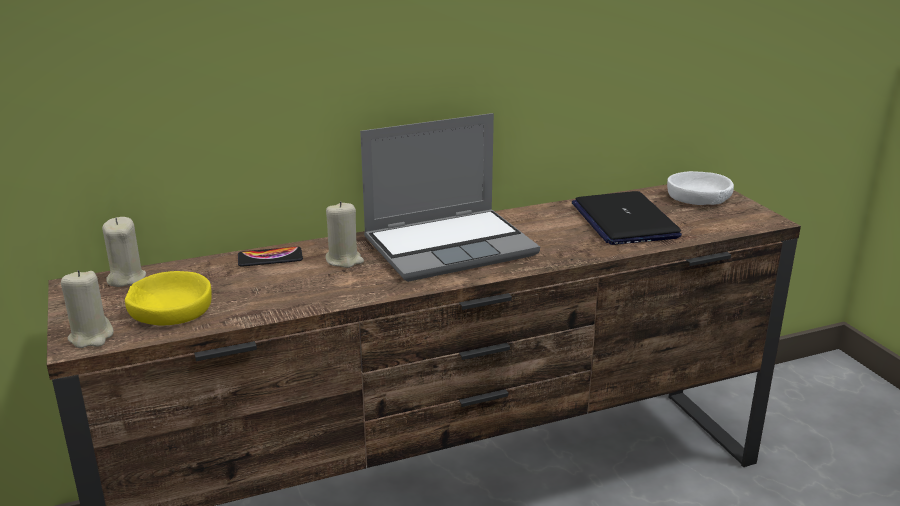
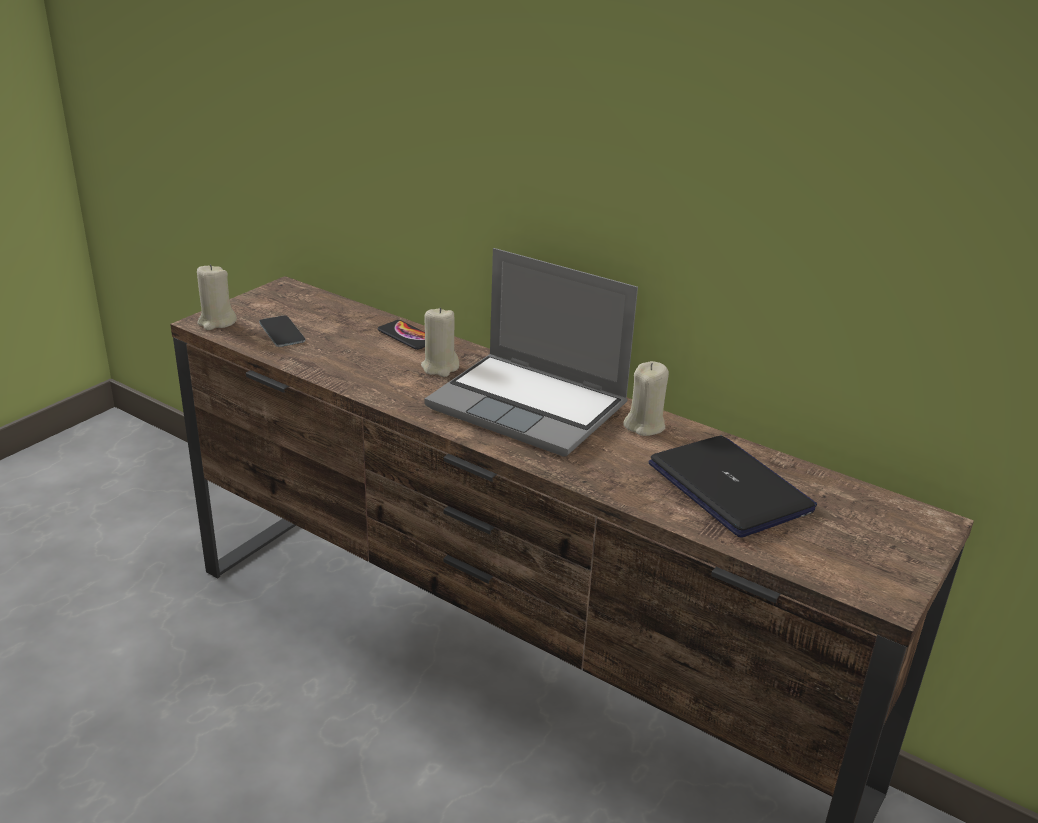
camera: 55 degrees right, 5 degrees up
(126, 278) = (312, 298): beige candle -> beige candle (644, 425)
(170, 309) = (282, 332): yellow bowl -> phone
(624, 220) = (730, 488): laptop -> laptop turned 105 degrees clockwise
(698, 197) = (885, 525): white bowl -> none

